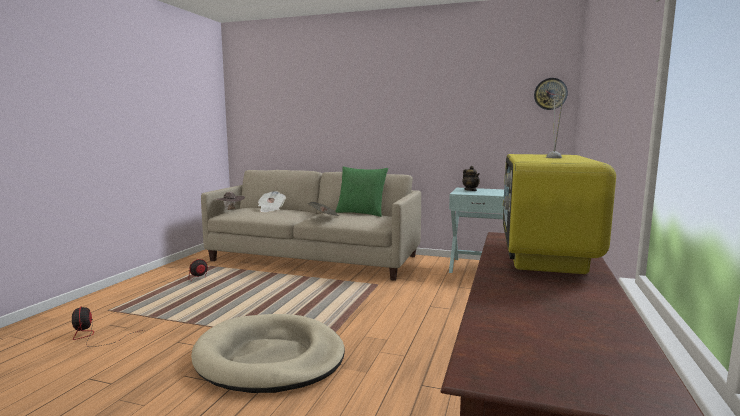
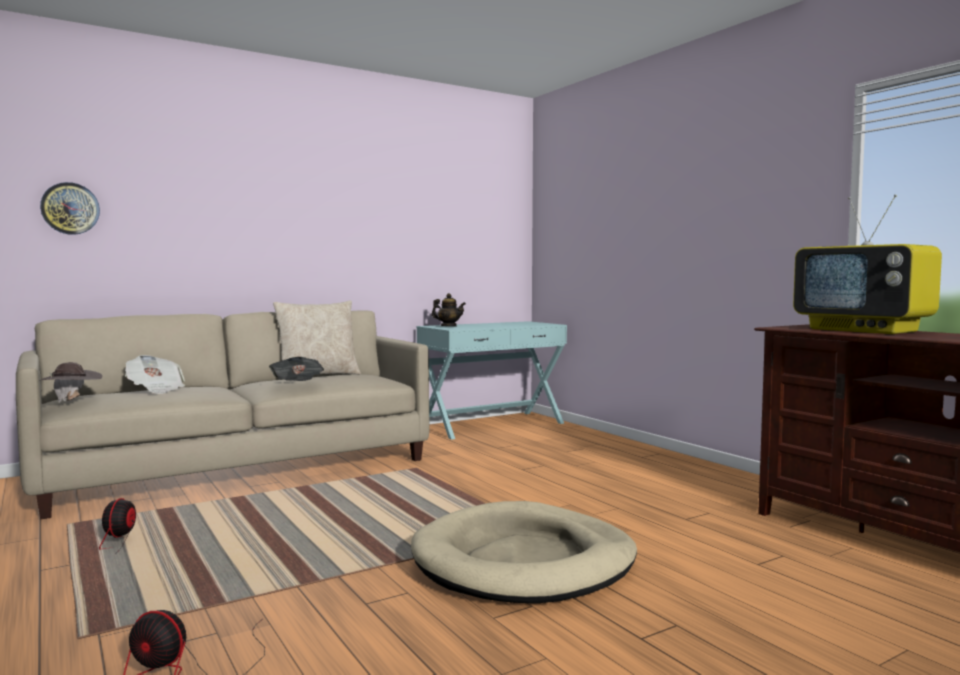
camera: 50 degrees left, 5 degrees down
(361, 213) = (317, 375): green pillow -> beige pillow
(550, 94) = (508, 207): wall clock -> wall clock (70, 208)

